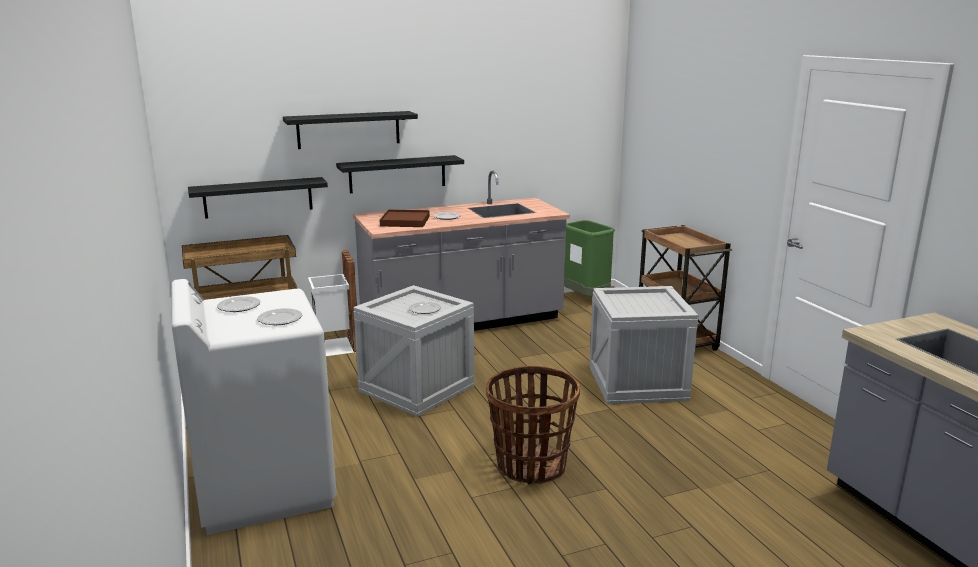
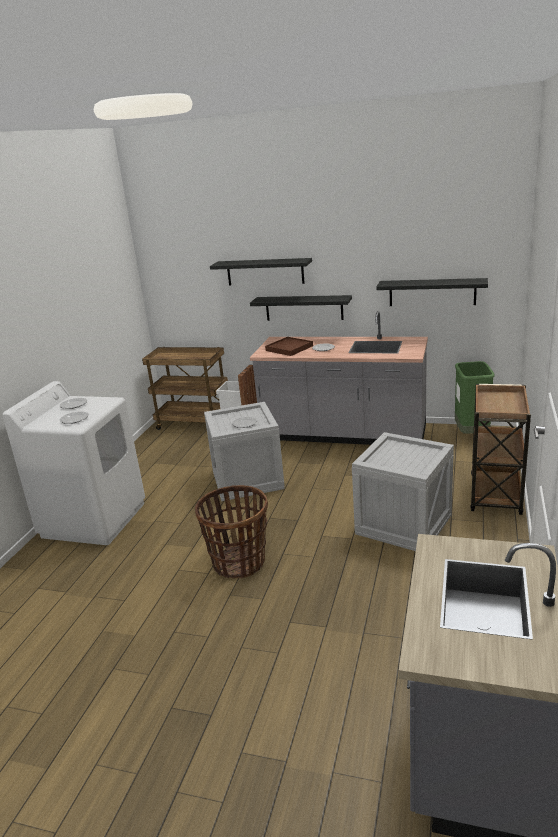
camera: 40 degrees right, 5 degrees up
(258, 197) = (204, 319): black shelf -> black shelf (432, 292)

